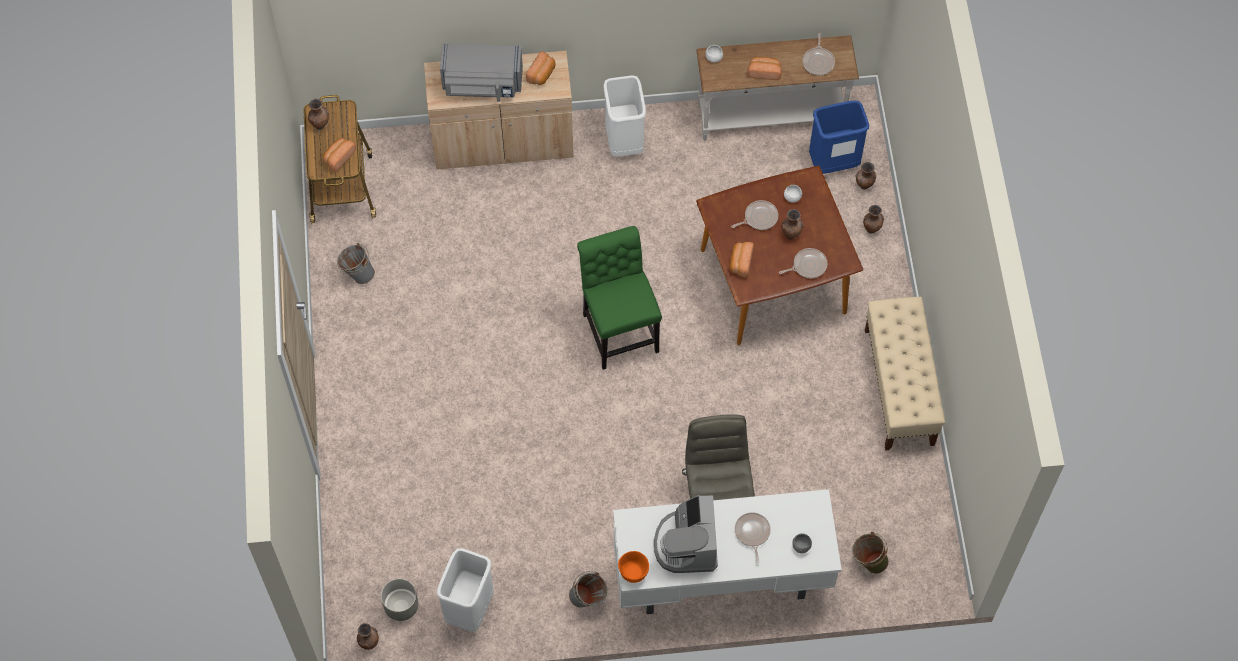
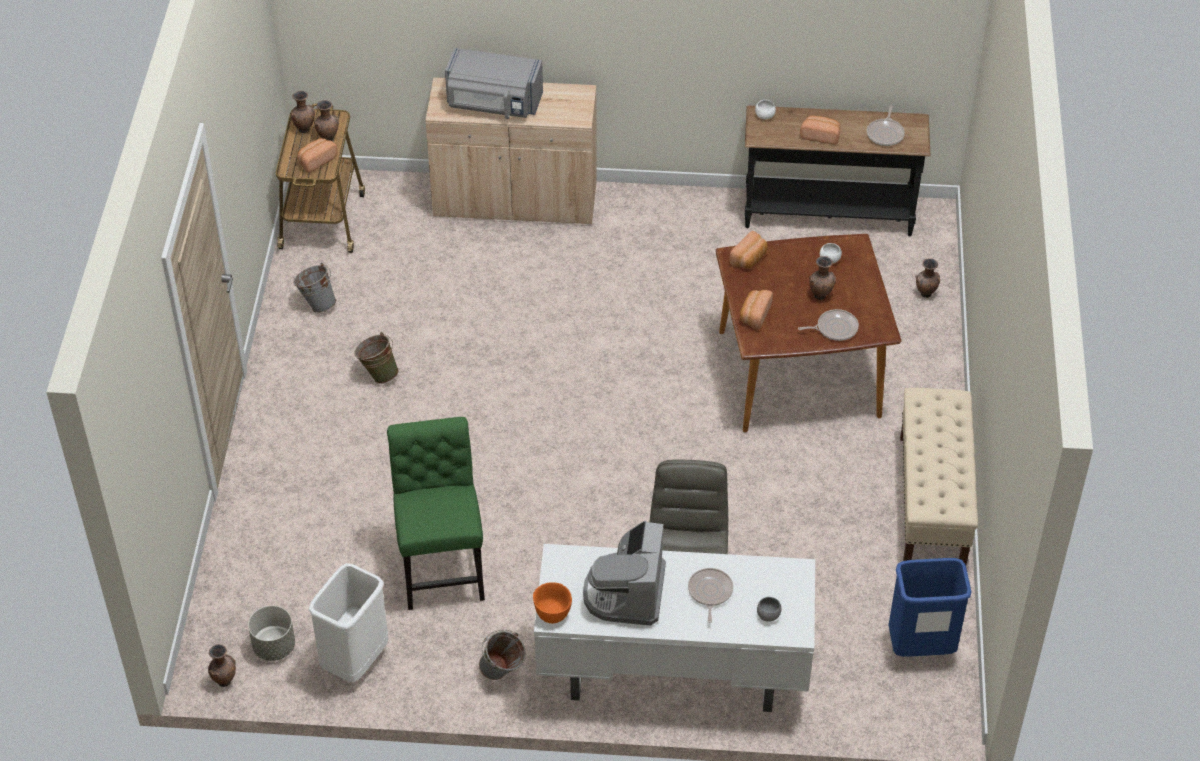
camera: 10 degrees right, 15 degrees down
(542, 74) = (563, 103): bread -> bread (749, 259)
(619, 329) = (605, 397): green chair -> green chair (441, 567)
(624, 142) = (653, 217): white trash can -> none
(759, 217) = (786, 274): frying pan -> none
(771, 118) = (828, 216): white console table -> black console table
(833, 163) = (893, 268): blue trash can -> blue trash can (920, 646)
(868, 561) = (859, 682): green bucket -> green bucket (378, 374)
(871, 229) = (926, 337): brown vase -> brown vase (328, 138)

